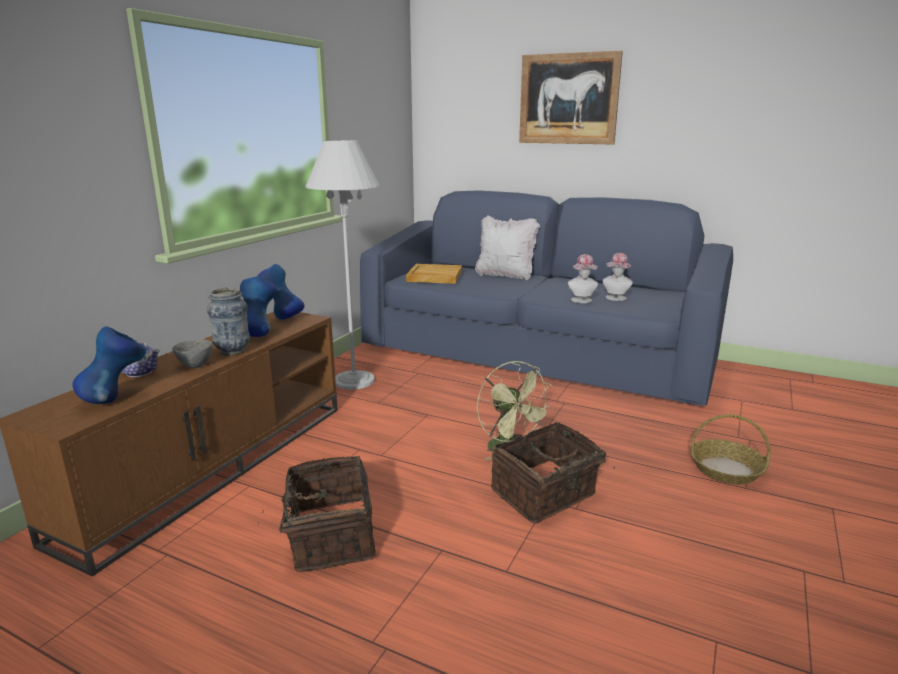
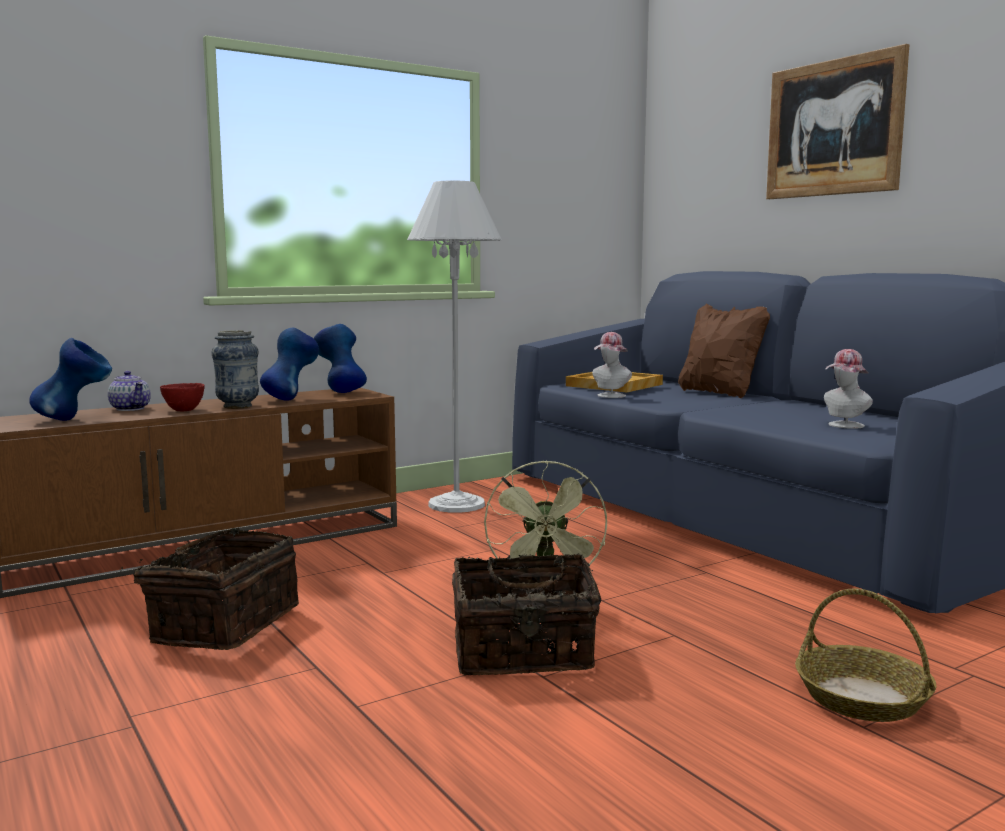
camera: 30 degrees right, 10 degrees down
(195, 366) = (183, 410): grey bowl -> red bowl
(505, 276) = (720, 393): white pillow -> brown pillow
(582, 301) = (777, 421): hat -> hat (610, 396)

